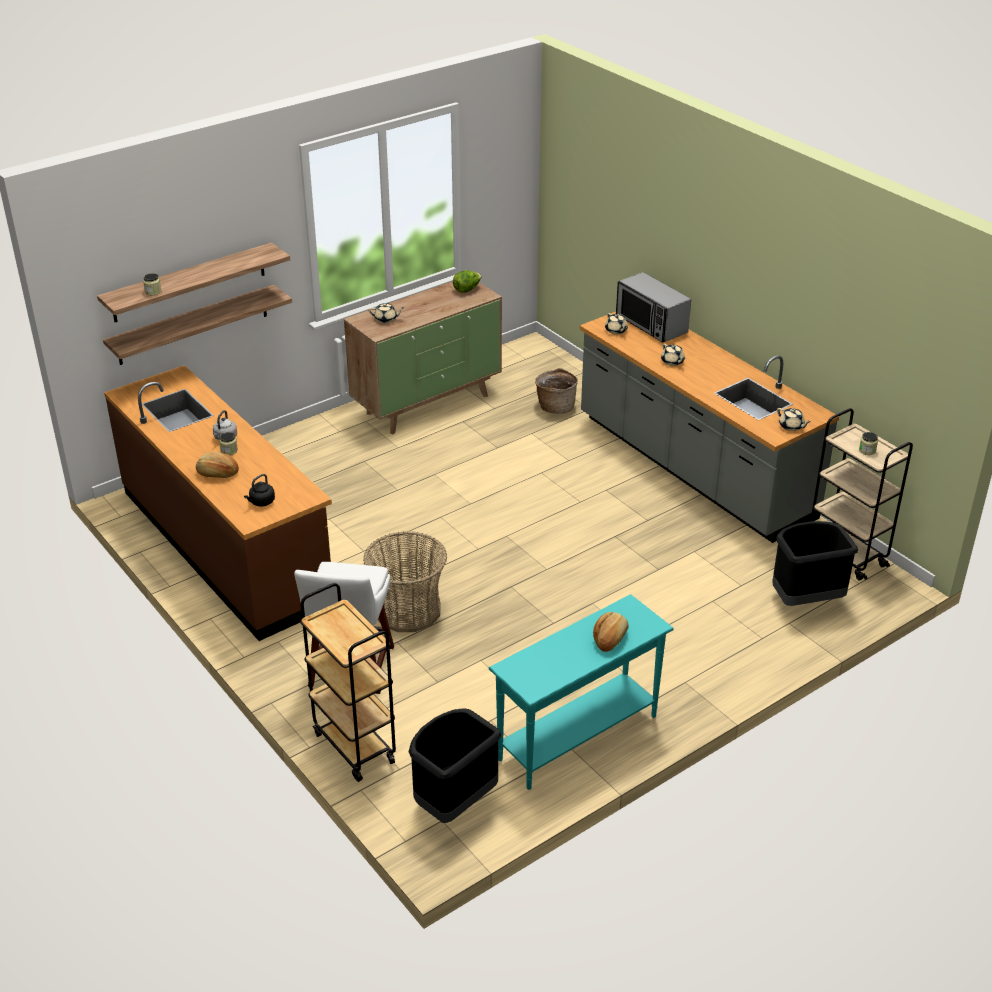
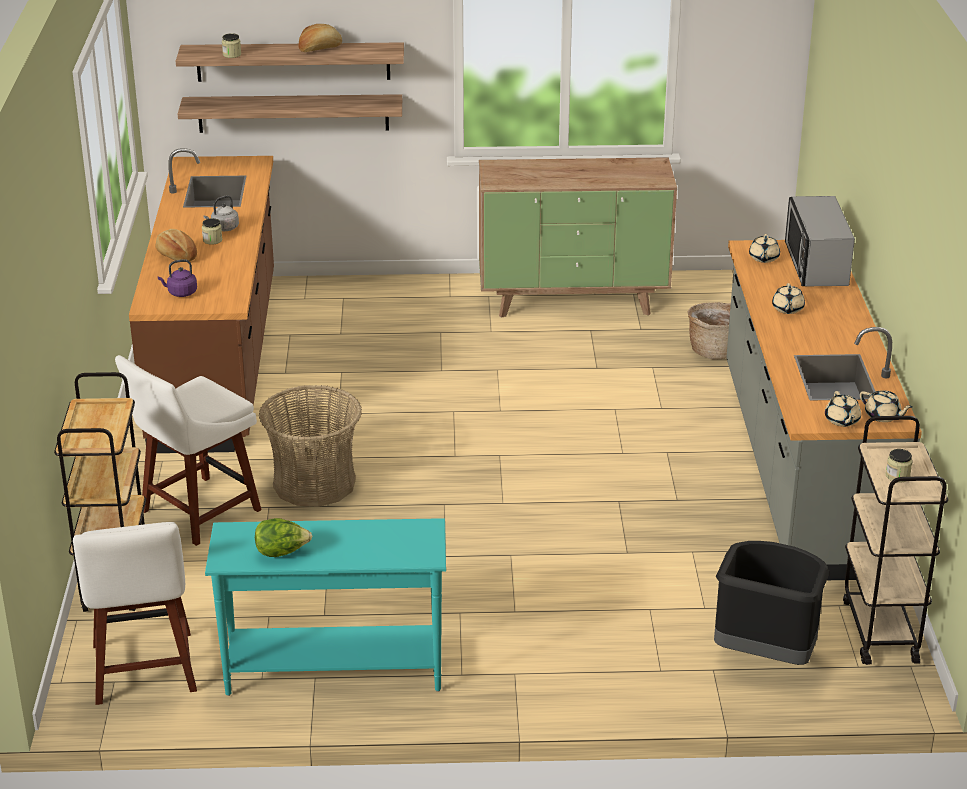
camera: 35 degrees right, 5 degrees down
(261, 502) = (180, 293): black kettle -> purple kettle
(386, 319) = (521, 173): beige teapot -> beige teapot (883, 416)
(453, 803) = (143, 672): black trash can -> white stool
(467, 290) = (646, 170): lettuce -> lettuce (282, 552)
(610, 638) = (365, 549): bread -> bread (320, 48)

